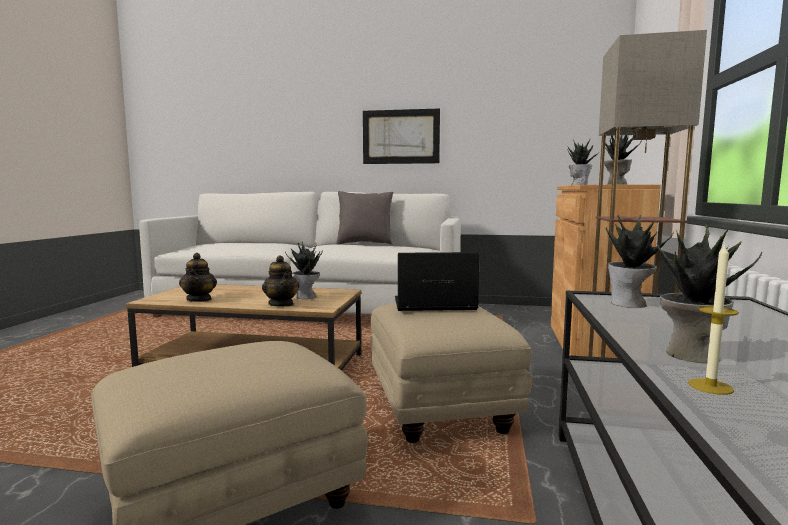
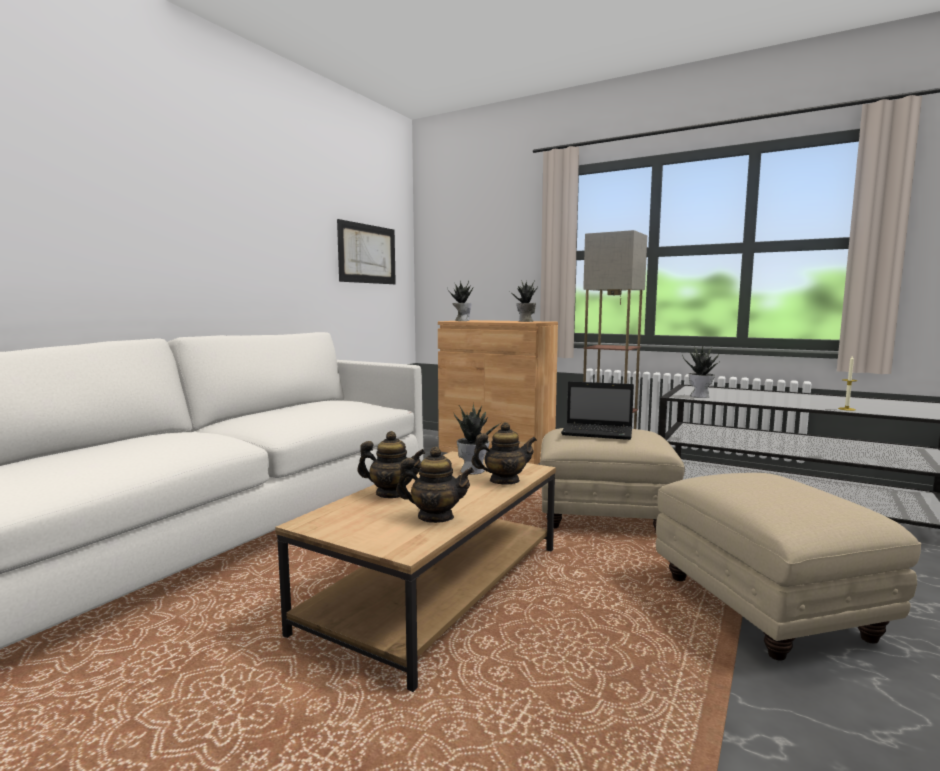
camera: 70 degrees left, 0 degrees up
(244, 290) = (392, 494): none -> teapot
(364, 244) = (277, 409): grey pillow -> none
(400, 137) = (240, 254): picture -> picture (367, 254)
(432, 305) = (599, 433): laptop -> laptop turned 90 degrees counterclockwise
(689, 354) = (802, 404): potted plant -> none

